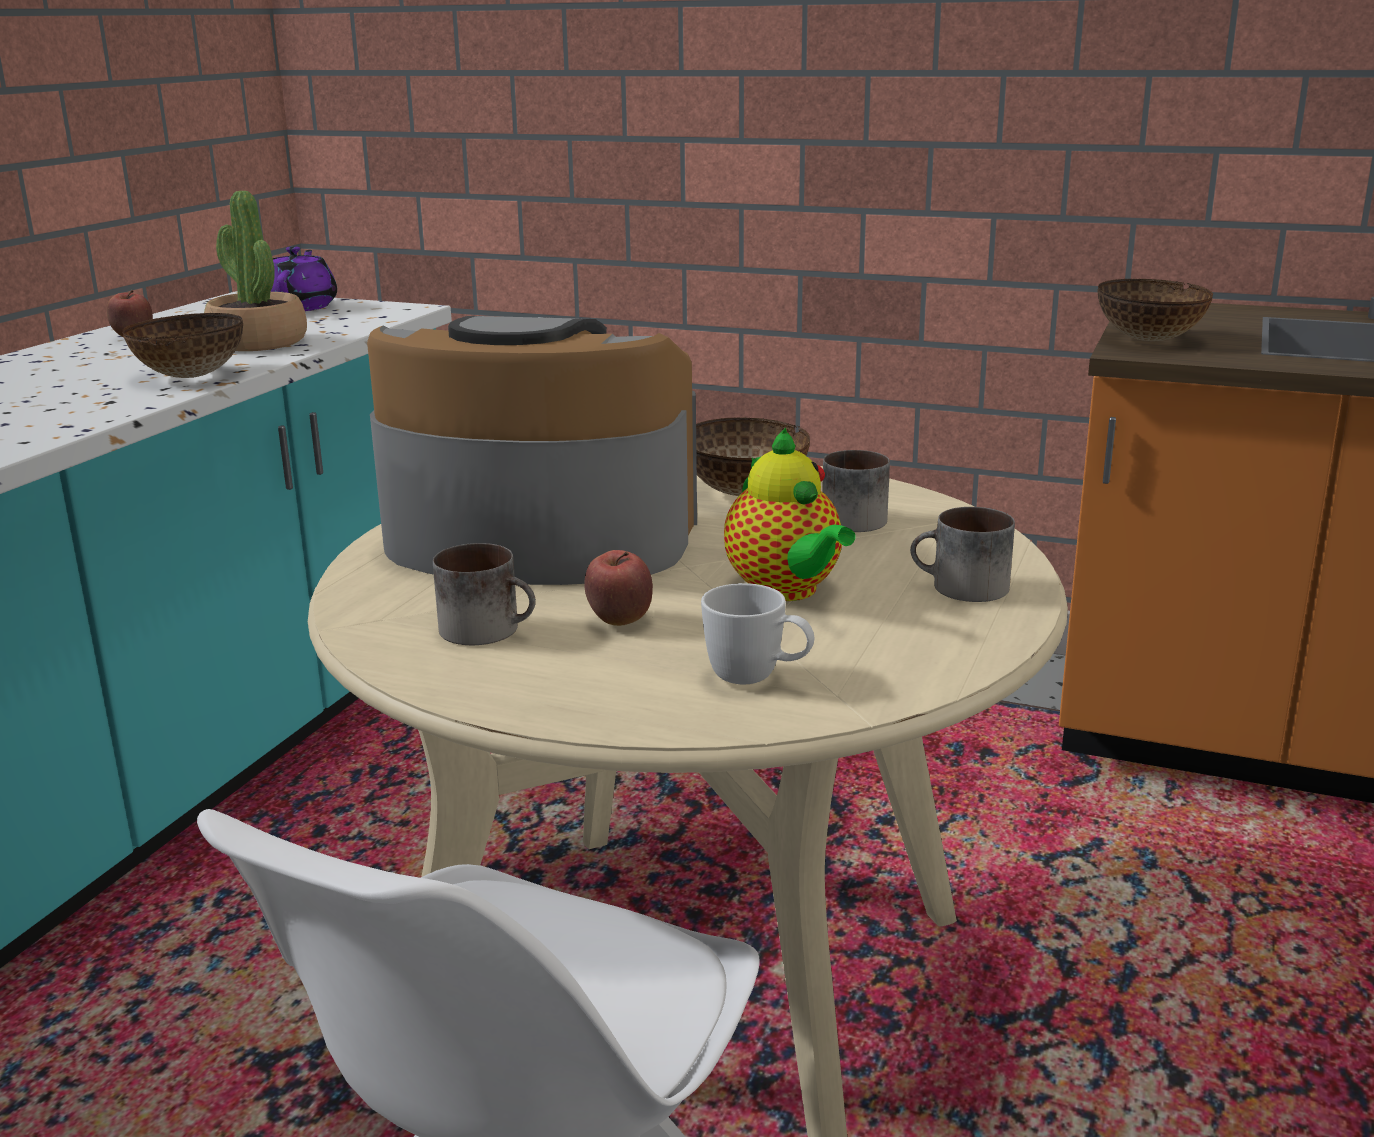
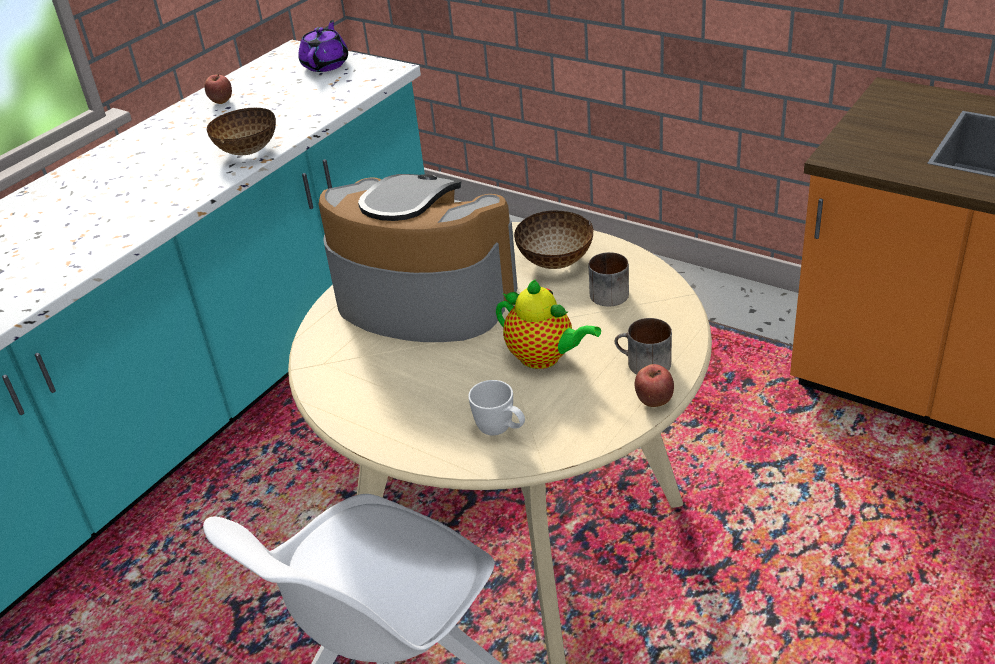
camera: 15 degrees right, 15 degrees up
(258, 342) = (292, 111): potted plant -> none
(490, 629) = (376, 377): mug -> none
(620, 621) = (445, 376): apple -> apple (654, 402)
(786, 591) = (544, 358): teapot -> teapot turned 45 degrees counterclockwise
(1149, 340) = (859, 141): bowl -> none

